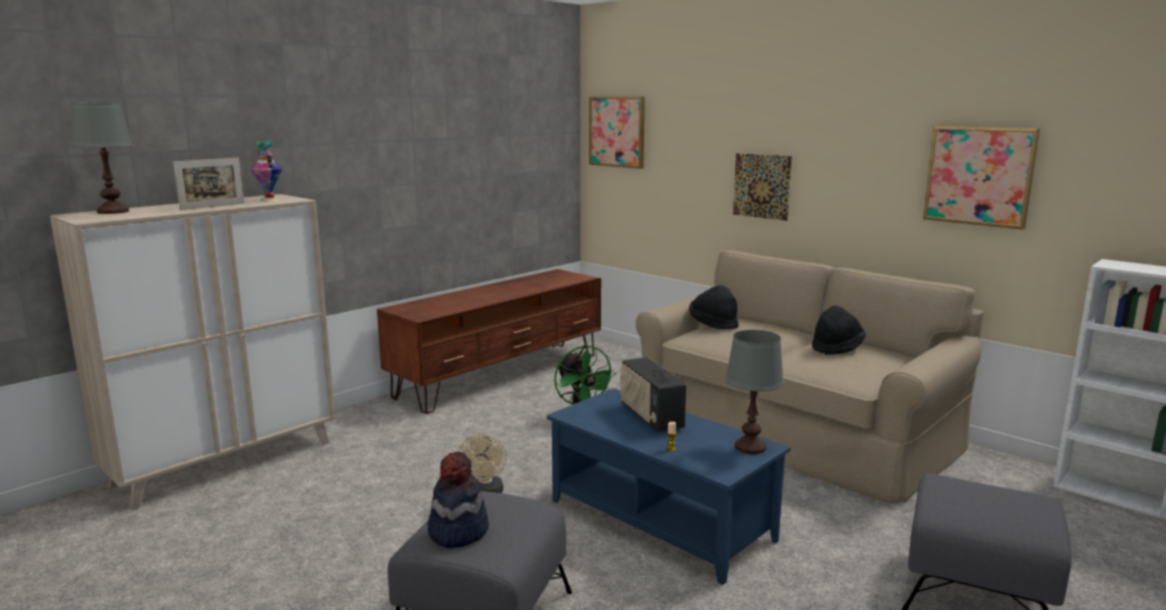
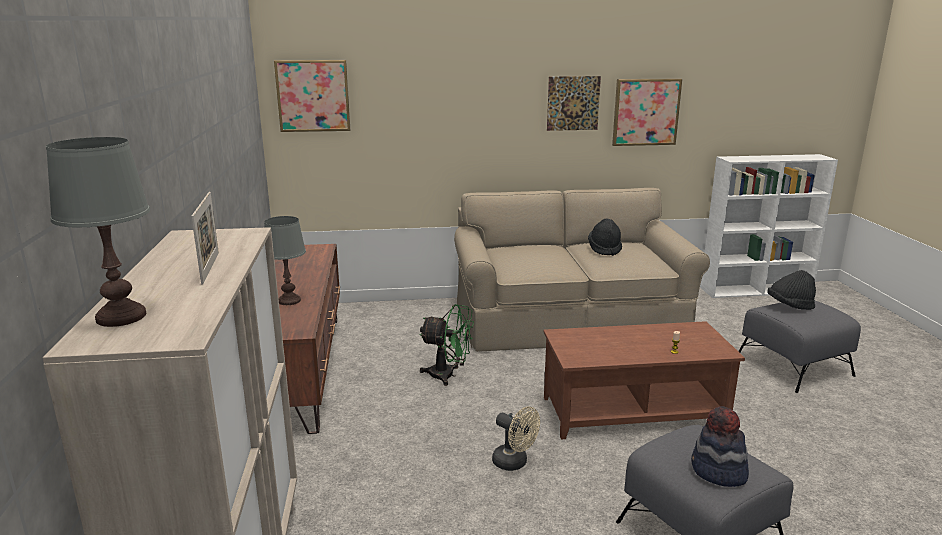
camera: 50 degrees left, 5 degrees up
(270, 200) = (222, 241): vase -> none
(650, 417) = (613, 338): radio -> none
(661, 519) = (633, 411): blue coffee table -> brown coffee table
(713, 324) = (506, 256): black hat -> black hat (789, 306)
(750, 447) = (696, 330): grey table lamp -> grey table lamp (289, 301)
(761, 186) = (480, 135): picture -> picture (573, 103)

